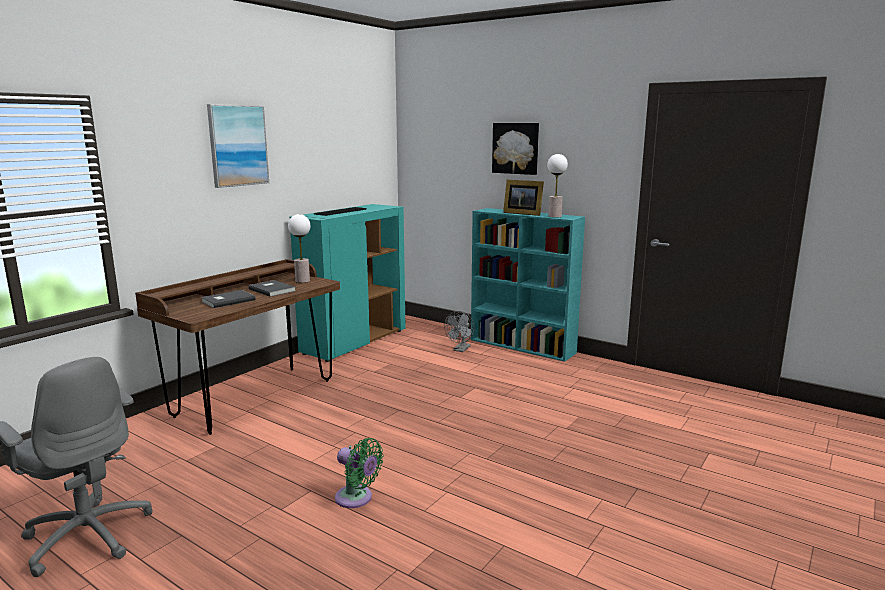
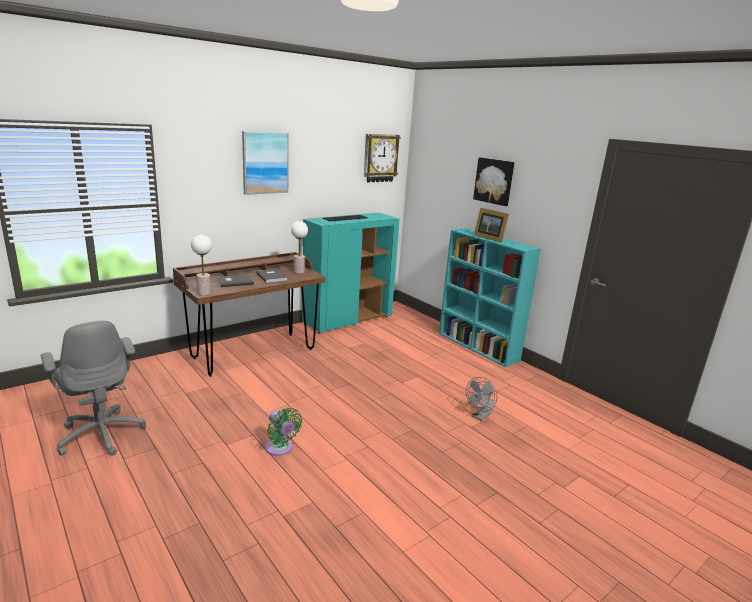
camera: 15 degrees right, 5 degrees up
(367, 137) = (380, 158): none -> wall clock
(460, 350) = (425, 341): grey fan -> grey fan (480, 416)
(554, 216) = (513, 245): table lamp -> table lamp (204, 293)

